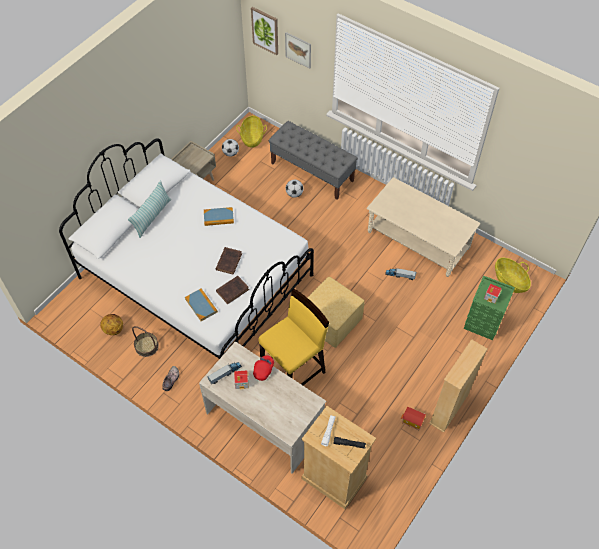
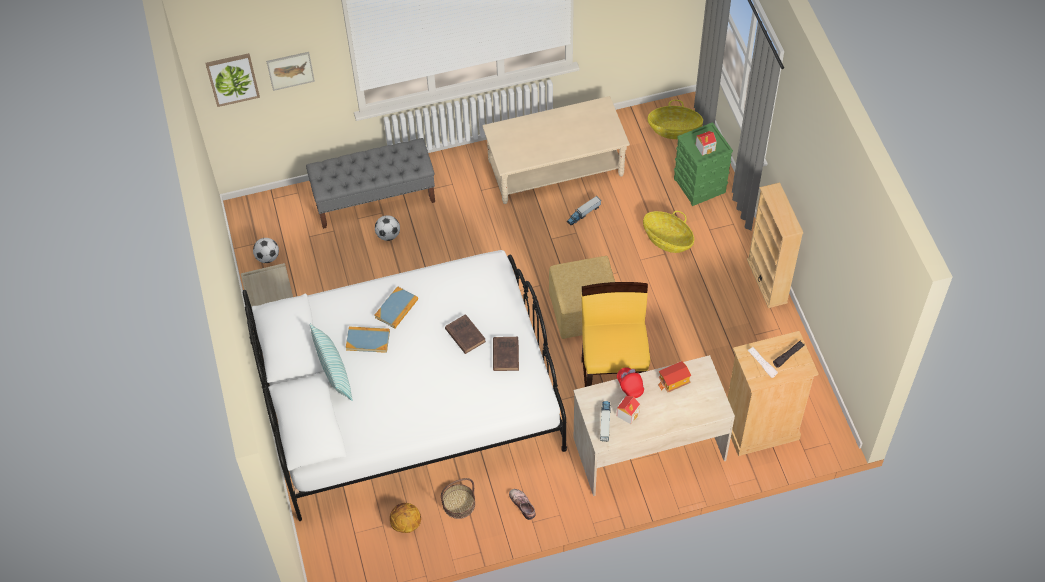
camera: 50 degrees left, 0 degrees up
(201, 305) = (498, 395): book -> book (368, 340)
(252, 138) = (266, 222): basket -> basket (667, 240)
(412, 421) = (755, 320): toy house -> toy house (674, 382)

